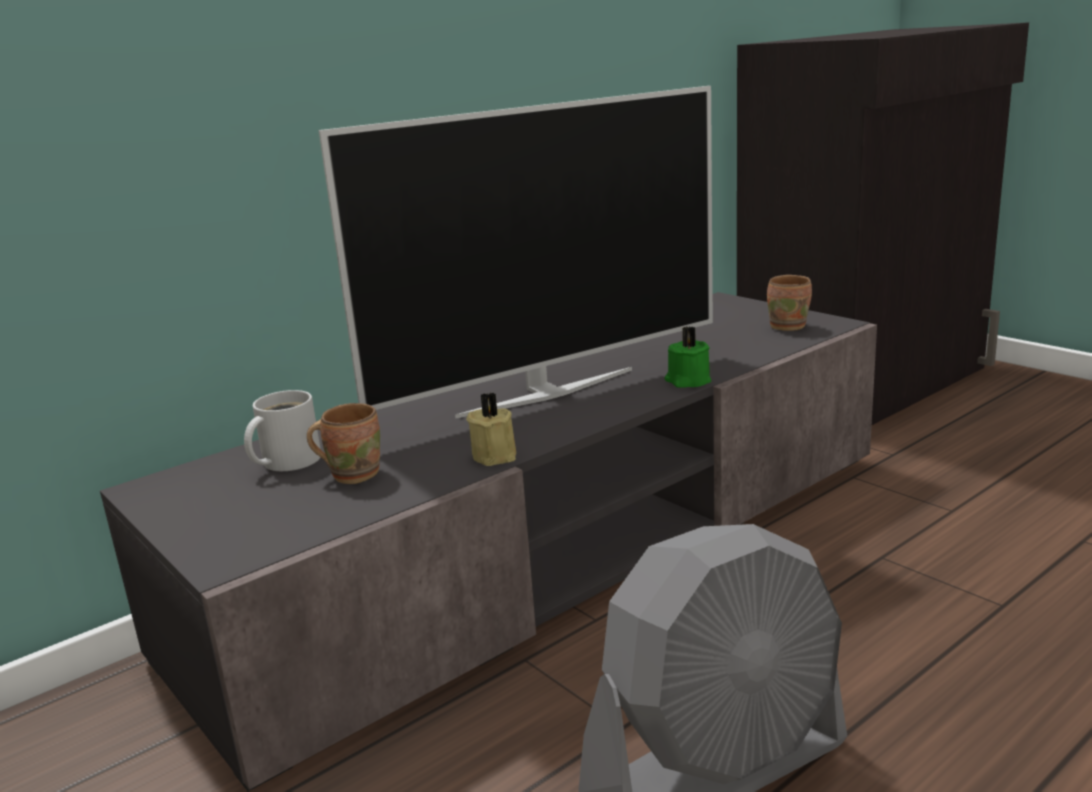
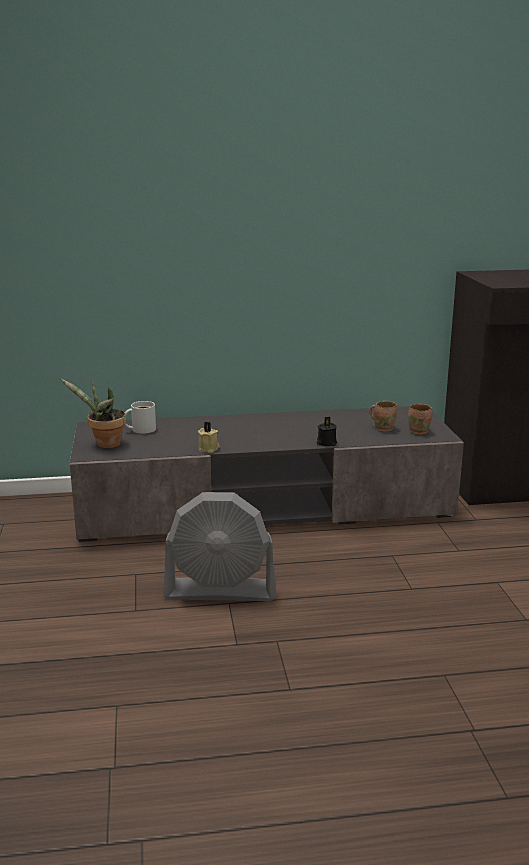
camera: 30 degrees right, 0 degrees up
(243, 520) = (105, 445): none -> potted plant
(353, 474) = (155, 440): brown mug -> brown mug (383, 428)
(546, 392) = (265, 430): television -> none
(687, 381) = (326, 442): green candle -> black candle

